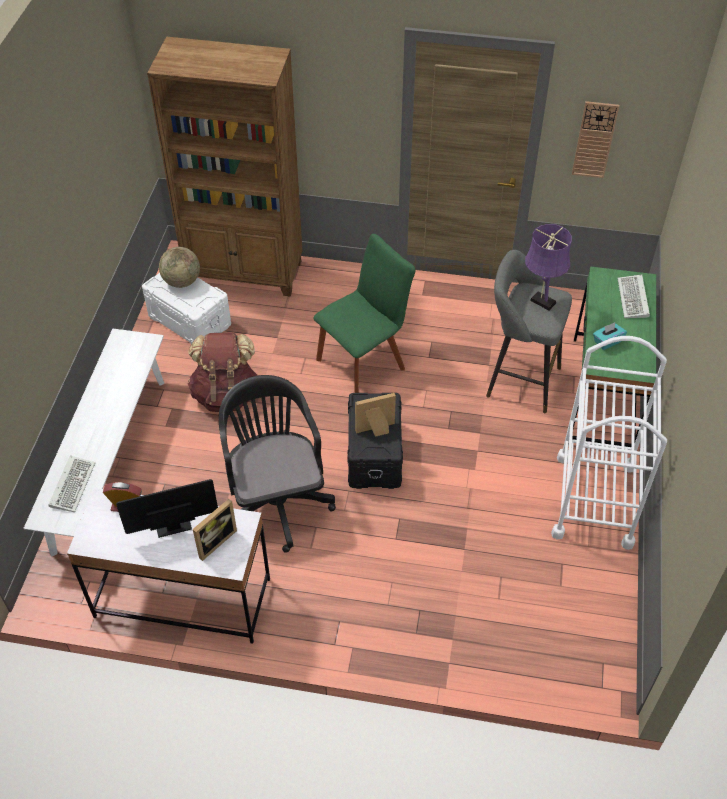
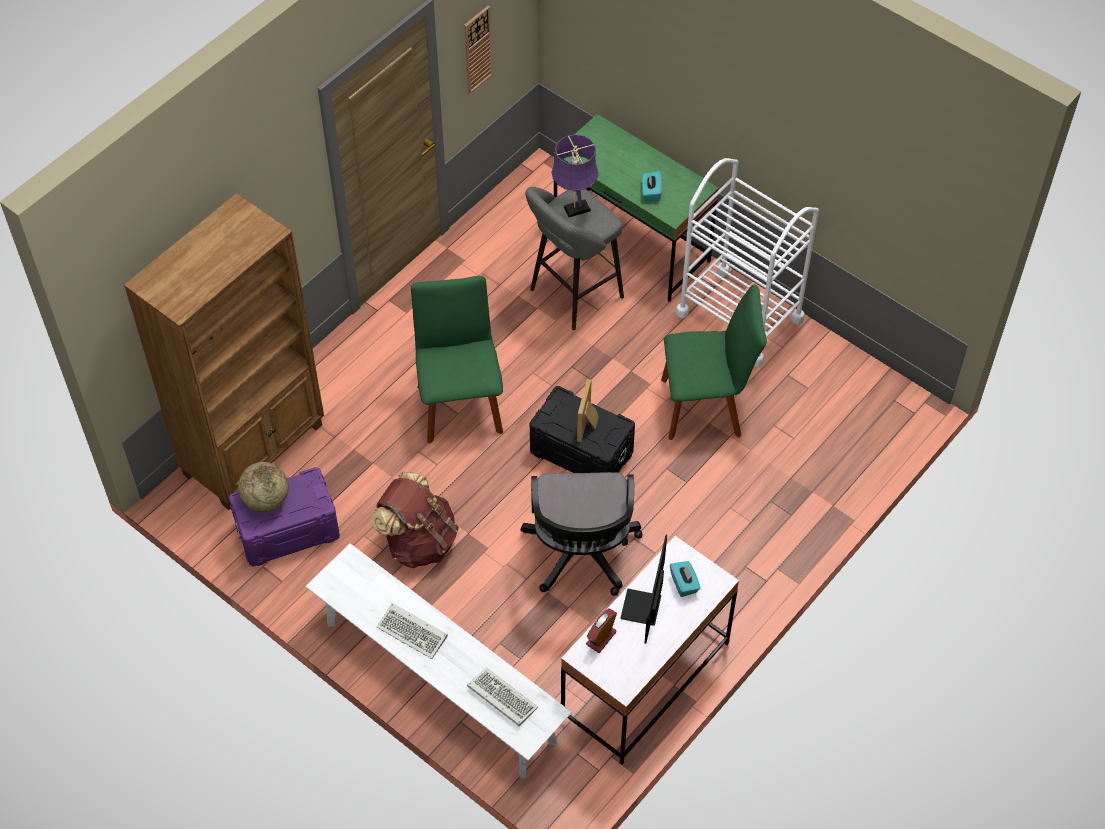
camera: 60 degrees left, 5 degrees up
(189, 321) = (288, 531): white storage box -> purple storage box
(214, 541) = (684, 584): picture frame -> turquoise tissue box
(276, 499) = (581, 556): black office chair -> black office chair turned 105 degrees counterclockwise
(482, 518) = (706, 406): none -> green chair
(633, 299) = (616, 146): keyboard -> keyboard (414, 632)

